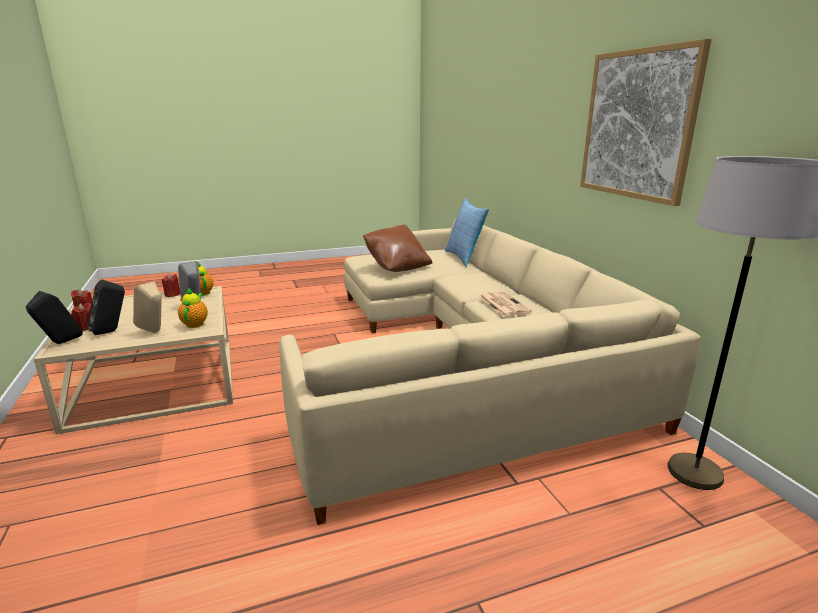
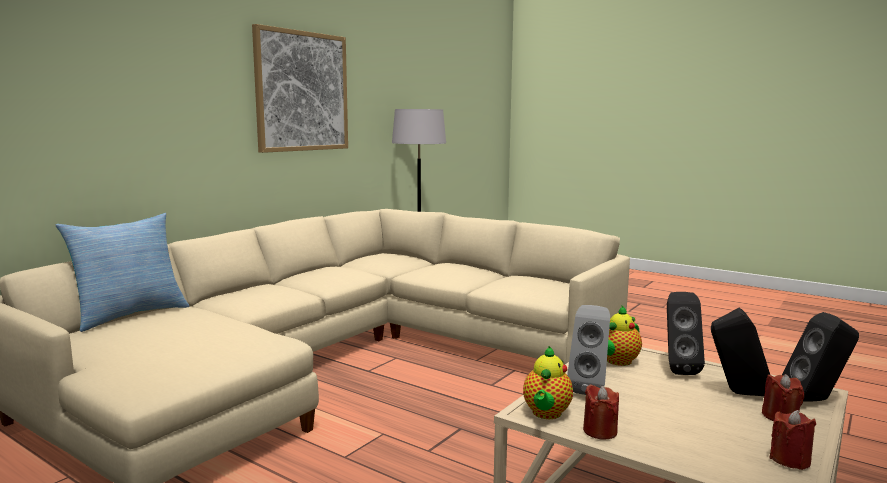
camera: 125 degrees left, 10 degrees down
(155, 332) = (677, 369): beige speaker -> black speaker
(397, 267) = (221, 339): brown pillow -> none
(503, 304) = (336, 275): newspaper -> none

